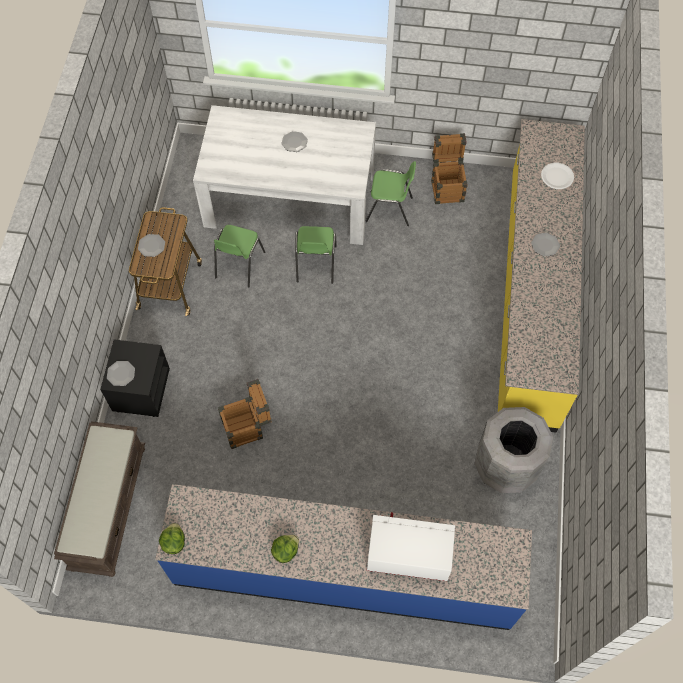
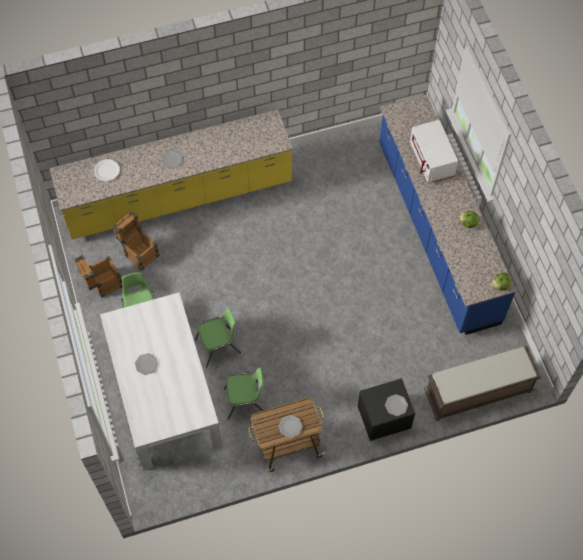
camera: 115 degrees left, 0 degrees up
(248, 427) = (373, 332): crate -> crate (139, 252)
(506, 466) = (317, 170): grey trash can -> none

